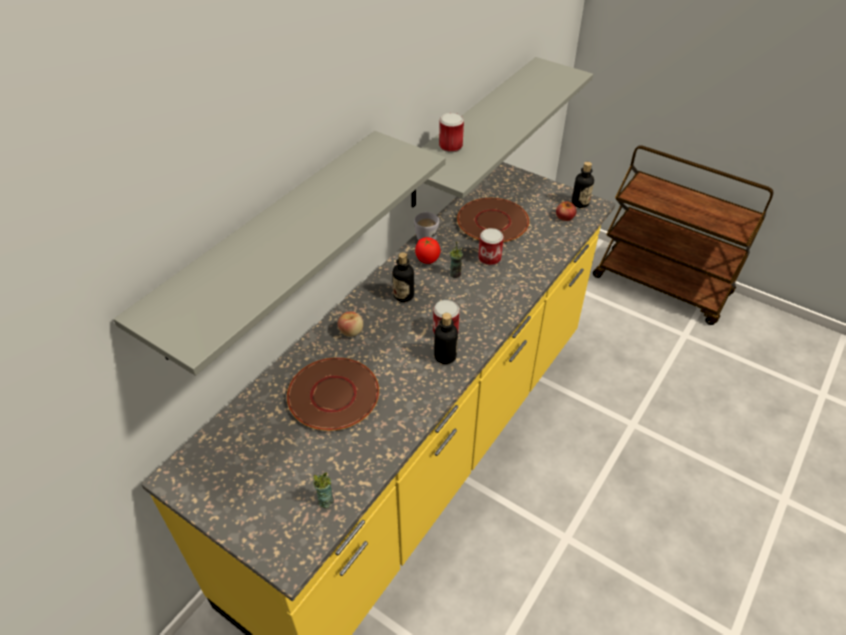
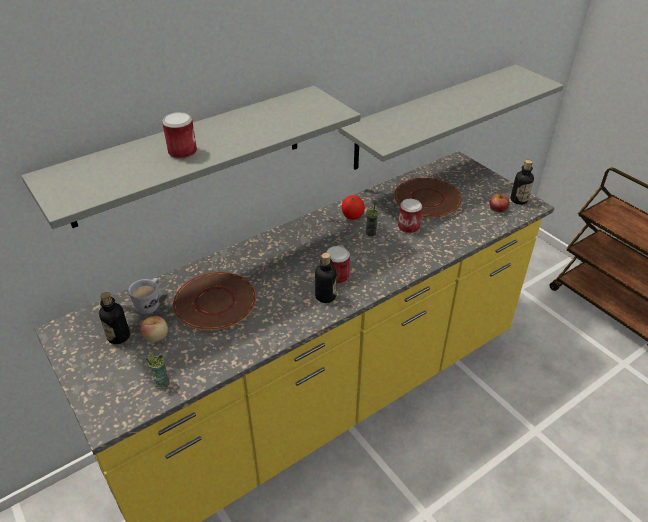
camera: 20 degrees right, 5 degrees down
(351, 331) = (257, 257): apple -> apple (156, 337)
(403, 295) = (316, 240): bottle -> bottle (119, 336)
(426, 235) = (362, 197): white mug -> white mug (150, 304)
(450, 146) = (394, 119): can -> can (182, 152)

